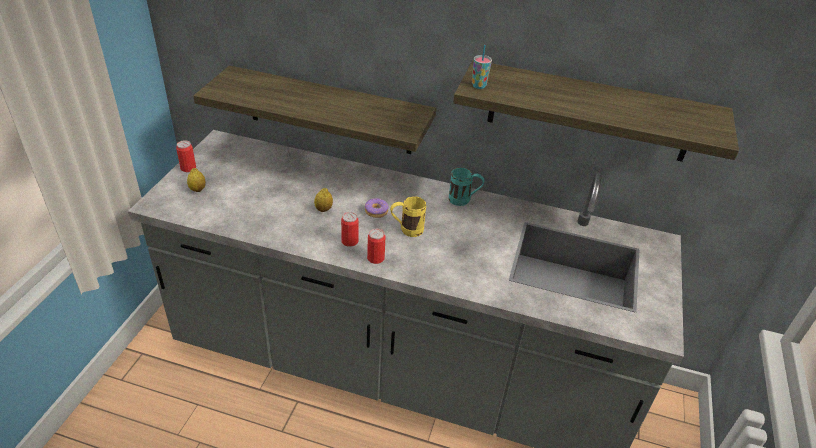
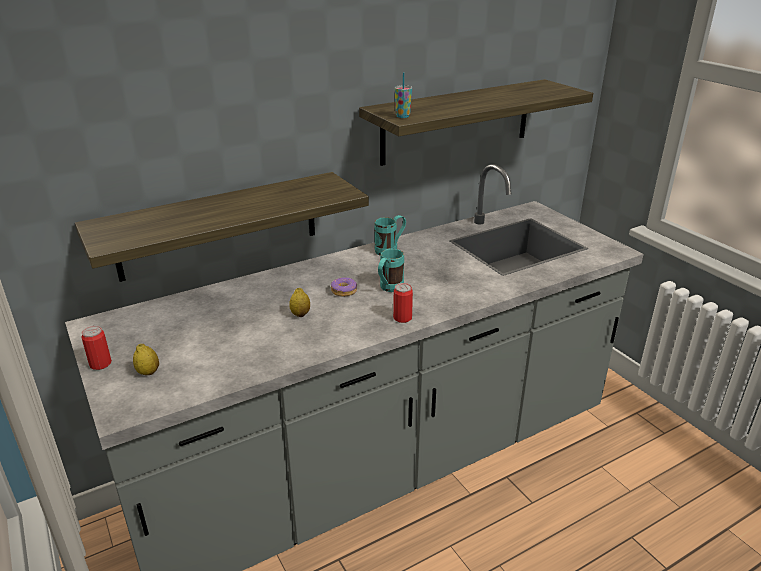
camera: 45 degrees left, 10 degrees down
(349, 241) = (363, 320): can -> none
(406, 230) = (388, 289): yellow mug -> turquoise mug

